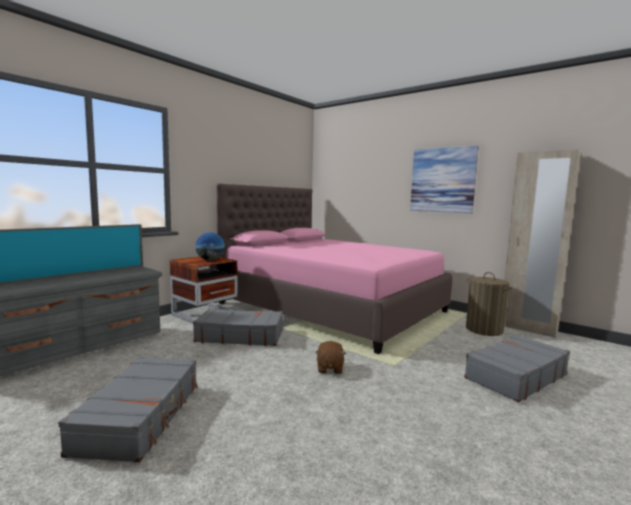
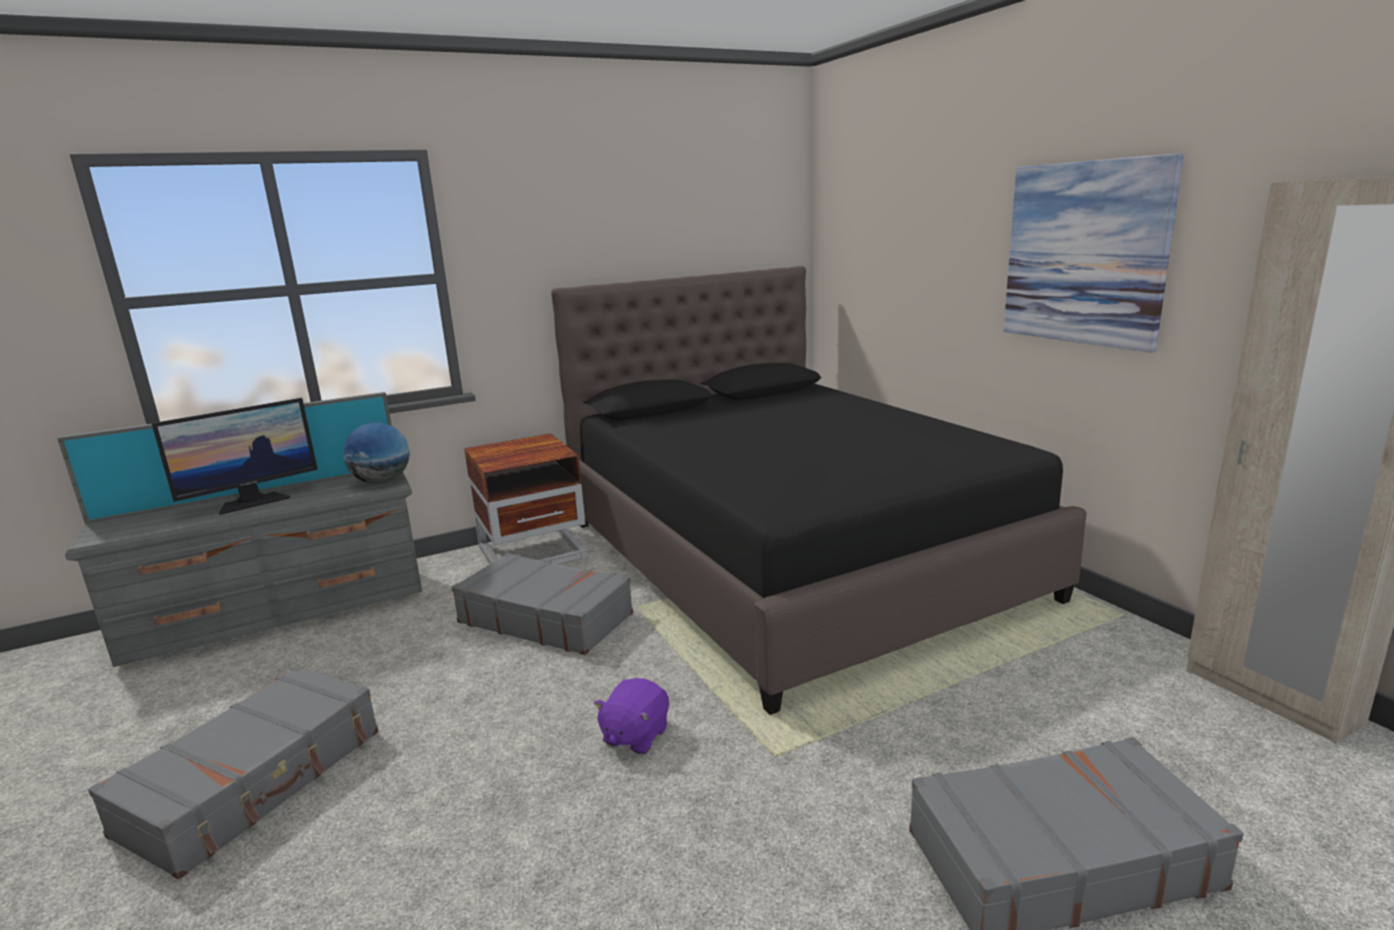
camera: 25 degrees right, 10 degrees up
(67, 279) = (252, 502): none -> monitor
(210, 260) = (529, 452): globe -> globe (382, 482)
(329, 368) = (635, 735): brown plush toy -> purple plush toy
(331, 307) = (789, 558): pink bed -> black bed
(484, 330) = (1122, 679): laundry basket -> none

